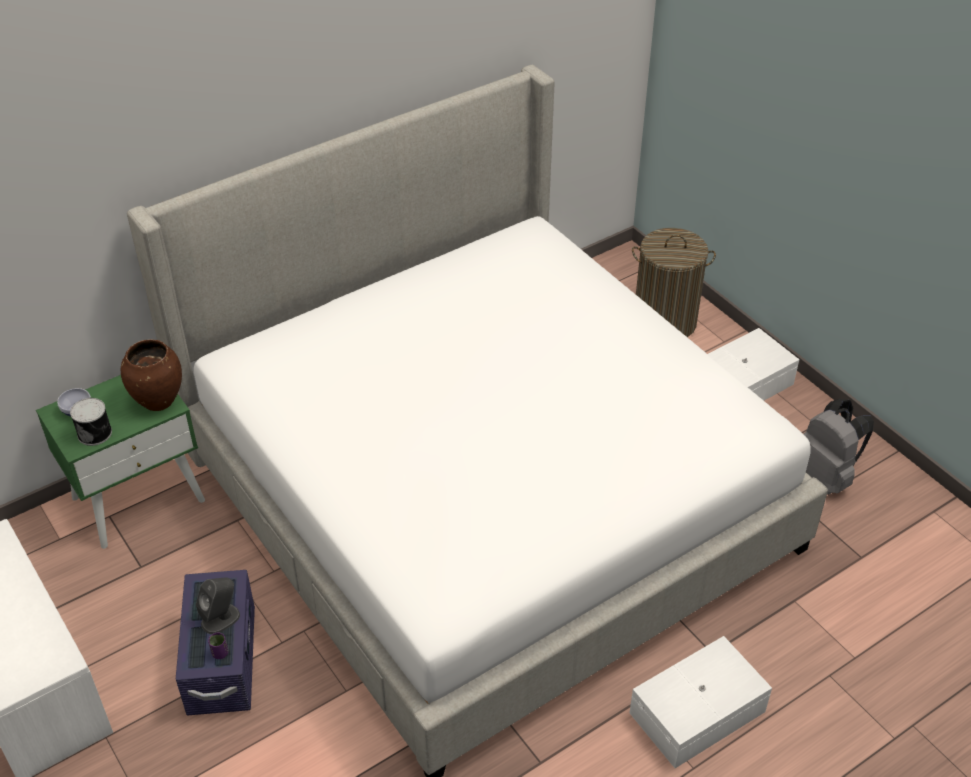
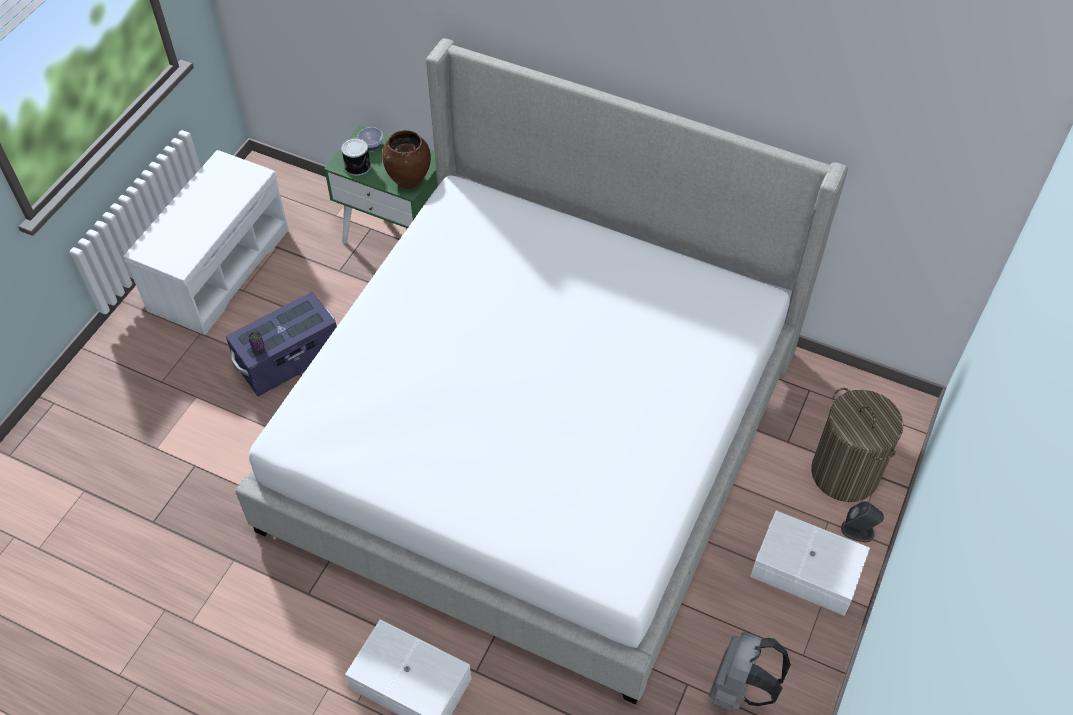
camera: 60 degrees right, 10 degrees up
(221, 618) = (286, 331): grey speaker -> grey speaker (858, 531)

